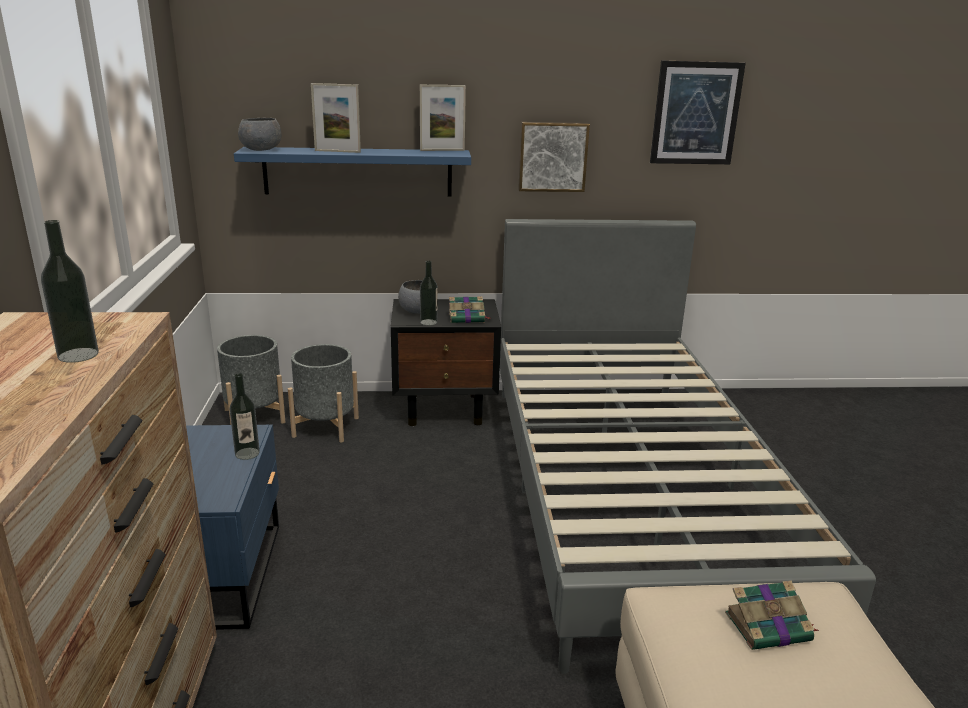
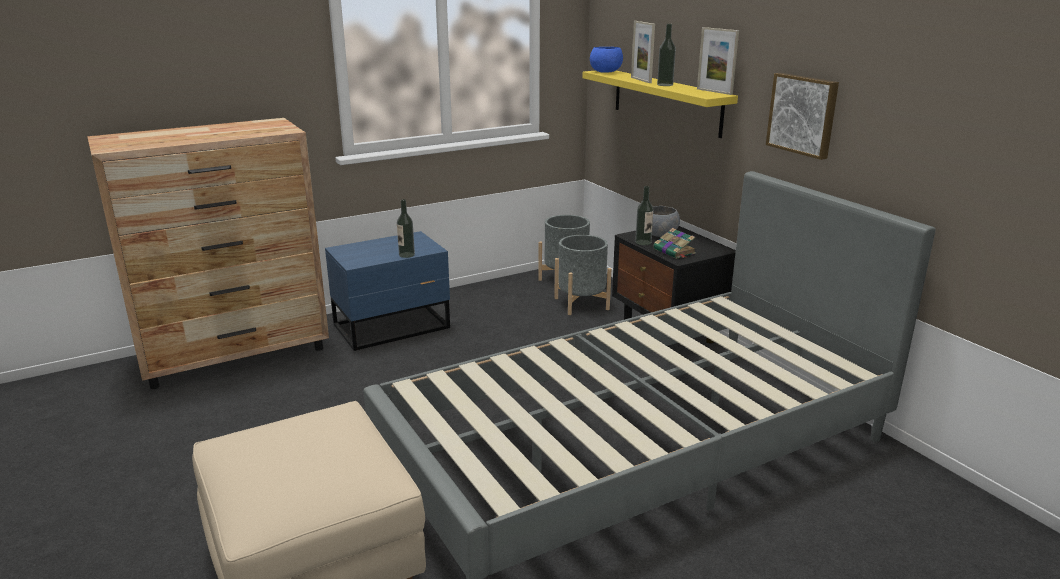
camera: 65 degrees right, 0 degrees up
(78, 355) = (238, 133): bottle -> bottle (665, 85)
(261, 149) = (606, 72): grey bowl -> blue bowl
(358, 172) = (666, 102): blue shelf -> yellow shelf
(695, 113) = (959, 86): picture -> none
(769, 627) = (314, 445): book -> none

